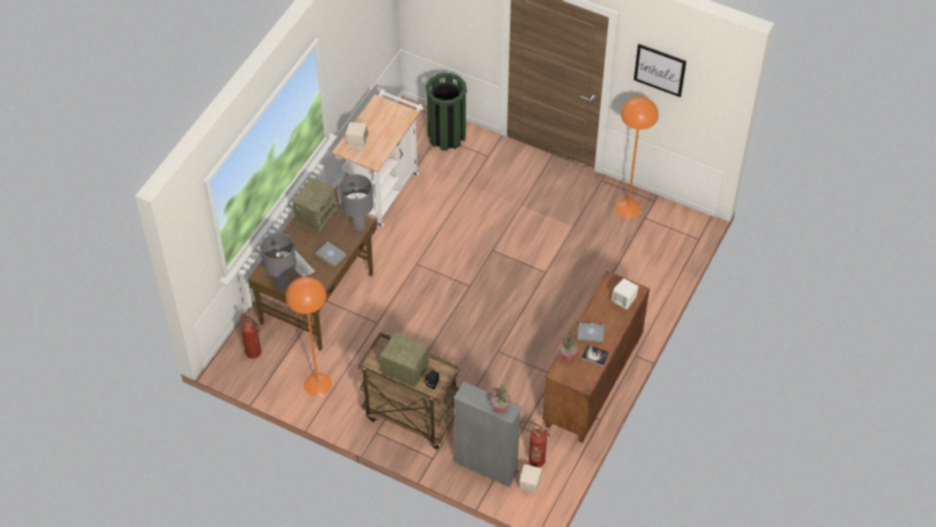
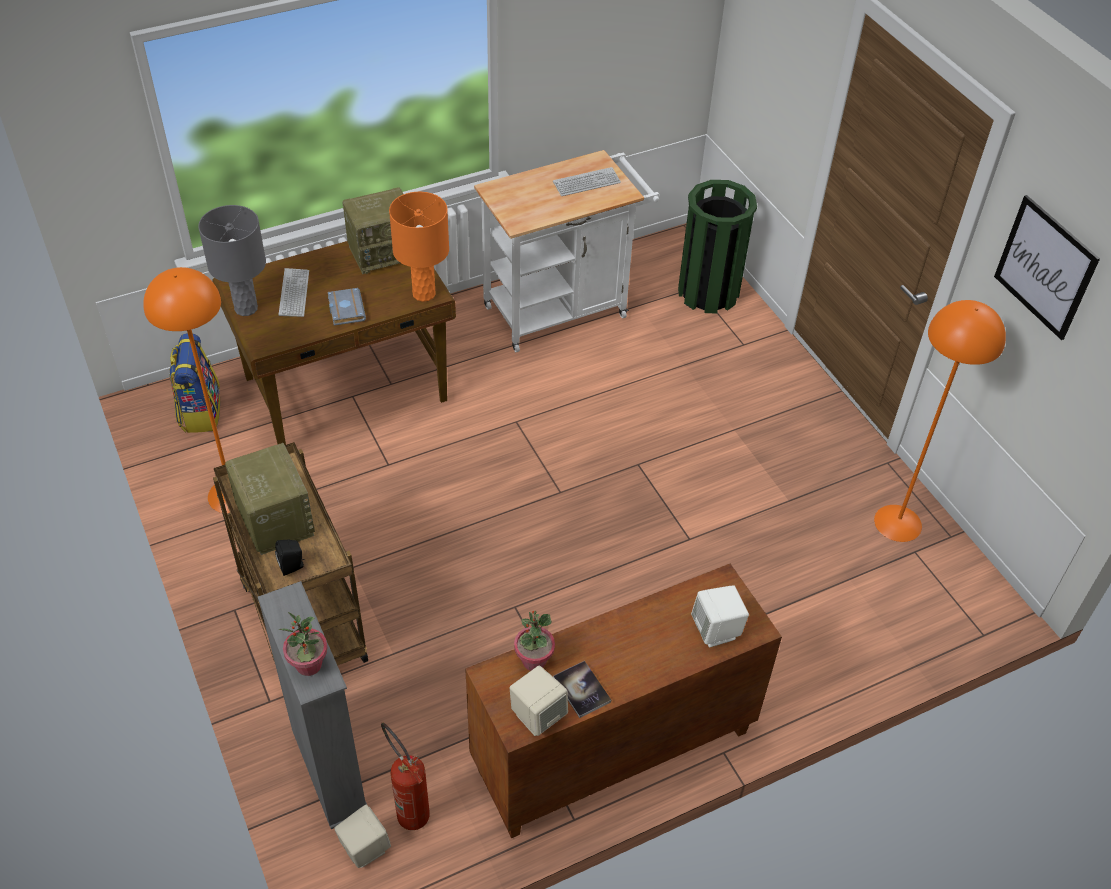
camera: 35 degrees right, 5 degrees down
(256, 355) = (200, 411): fire extinguisher -> backpack
(357, 142) = (520, 190): beige speaker -> beige speaker (538, 715)
(359, 225) = (424, 293): grey table lamp -> orange table lamp
(385, 119) = (586, 183): none -> keyboard
(591, 333) = (610, 647): grey book -> none

